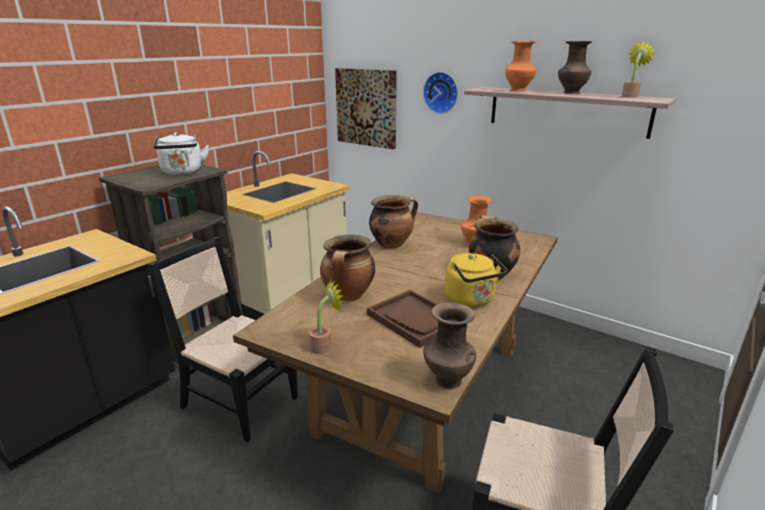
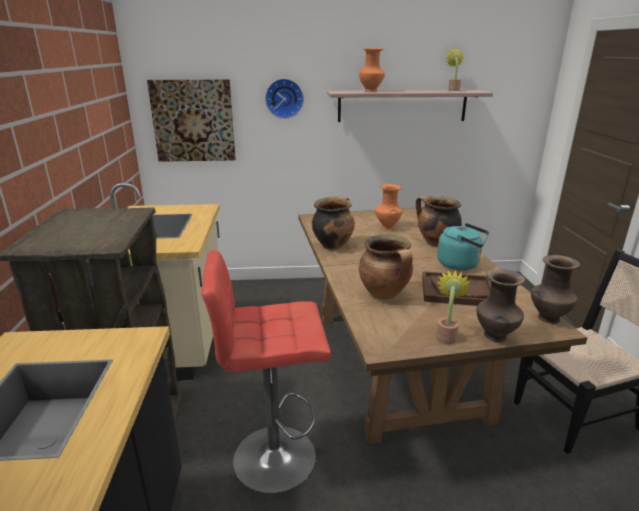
camera: 40 degrees left, 0 degrees up
(183, 172) = (111, 221): white kettle -> none
(240, 402) = (273, 457): chair -> red stool
(471, 300) = (460, 264): yellow kettle -> turquoise kettle
(571, 93) = (411, 90): brown vase -> brown vase (495, 337)

